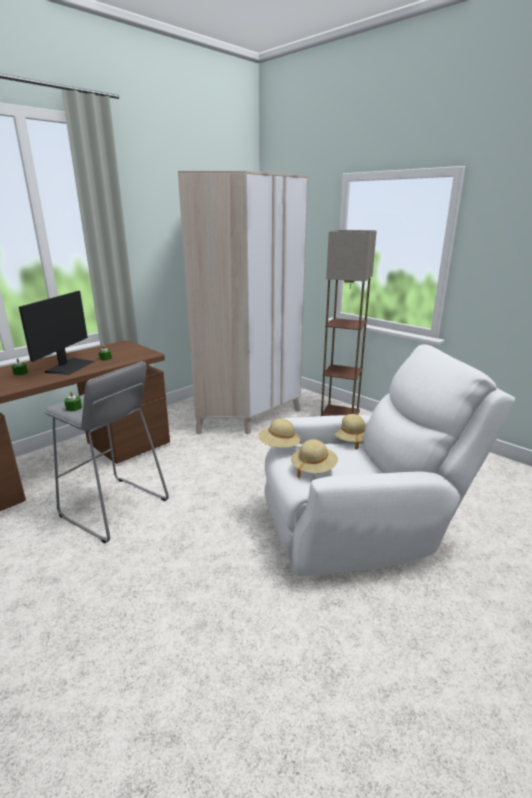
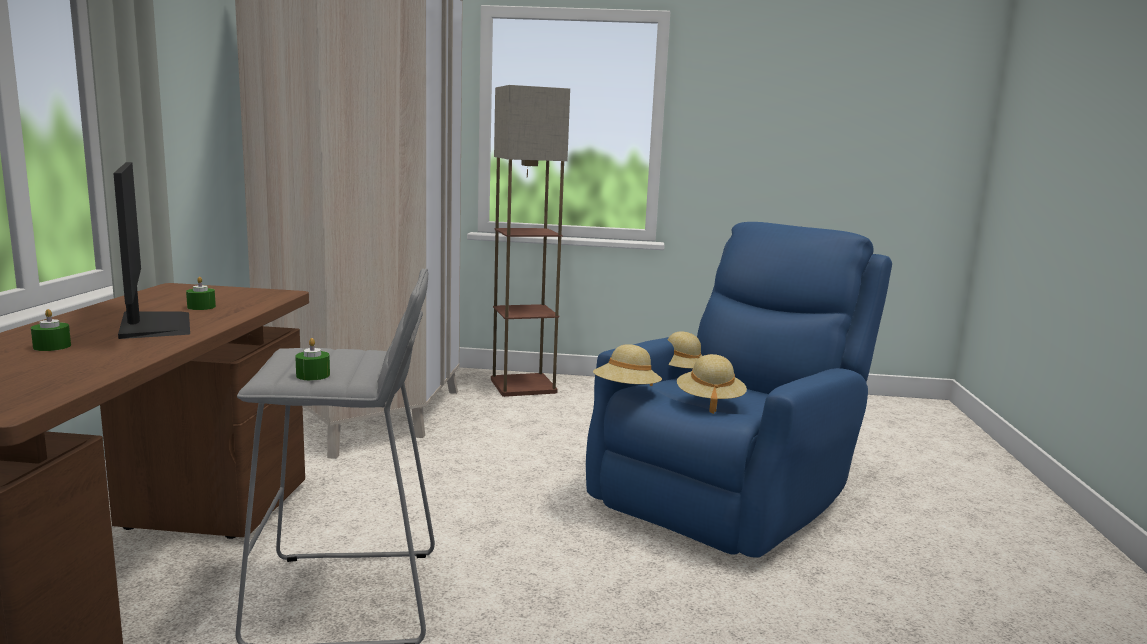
camera: 40 degrees left, 10 degrees down
(360, 527) = (730, 493): white armchair -> blue armchair

